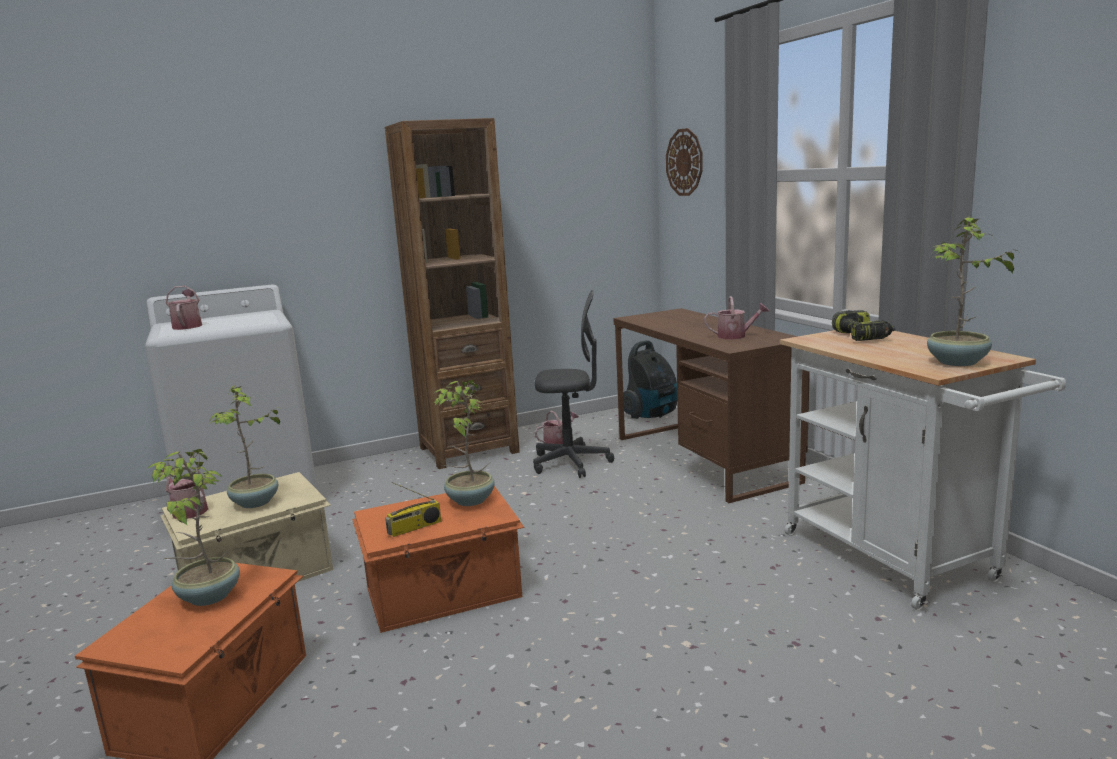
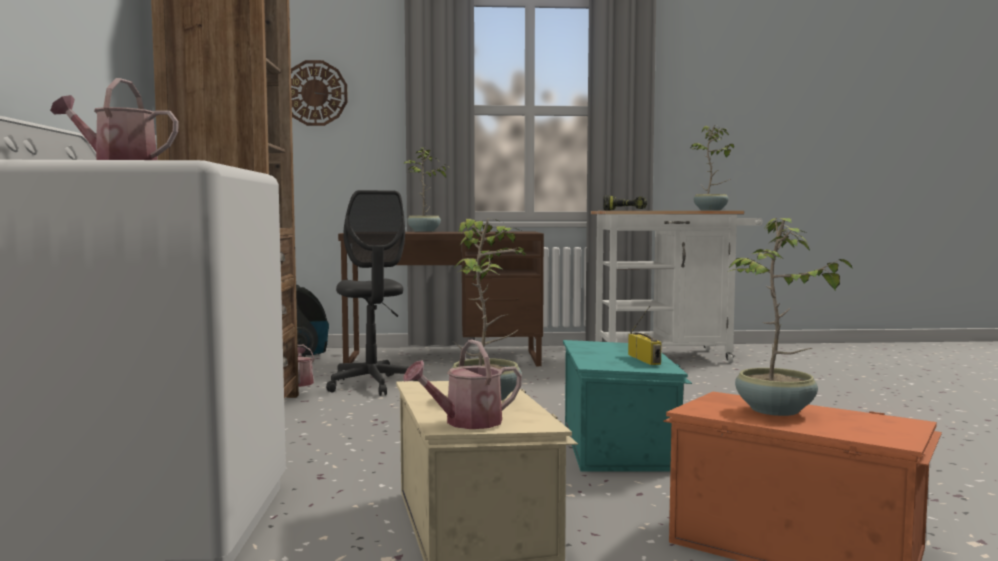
camera: 70 degrees left, 10 degrees down
(445, 594) = (619, 445): orange storage box -> turquoise storage box
(469, 500) = (598, 345): potted plant -> potted plant (423, 231)
(571, 463) = (372, 385): grey office chair -> grey office chair turned 135 degrees clockwise
(736, 336) = (492, 232): watering can -> none

